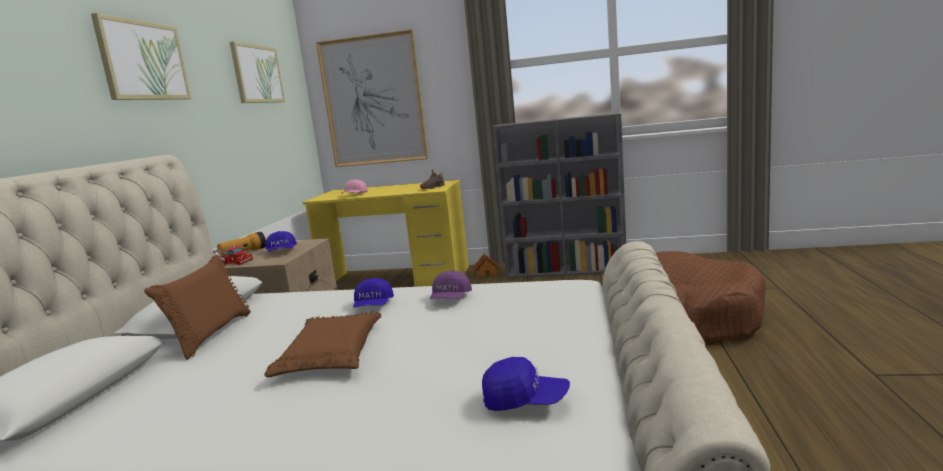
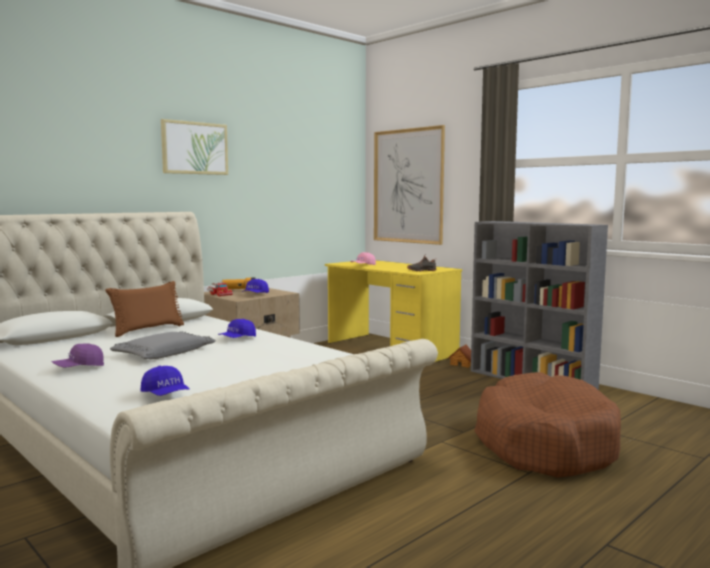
camera: 35 degrees right, 5 degrees down
(257, 74) = (304, 158): picture -> none
(331, 352) = (165, 352): brown pillow -> grey pillow
(451, 299) = (278, 347): purple cap -> purple cap (79, 368)

